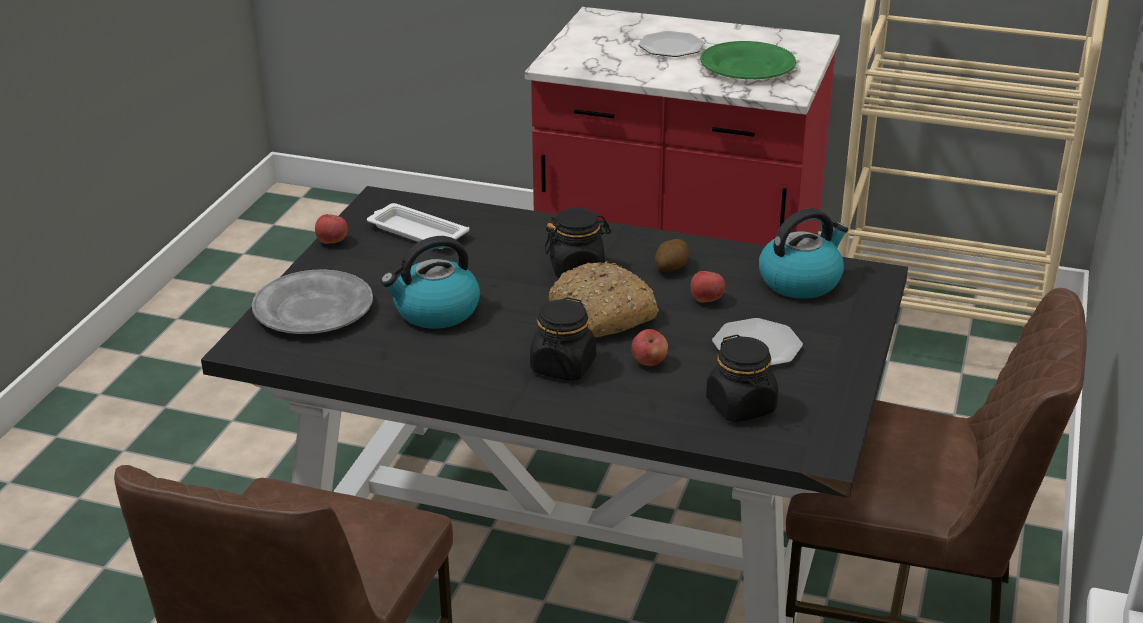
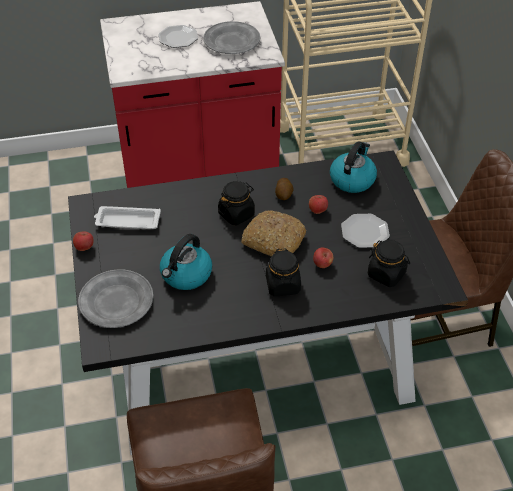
camera: 30 degrees left, 15 degrees up
(747, 67) = (232, 41): green plate -> grey plate

